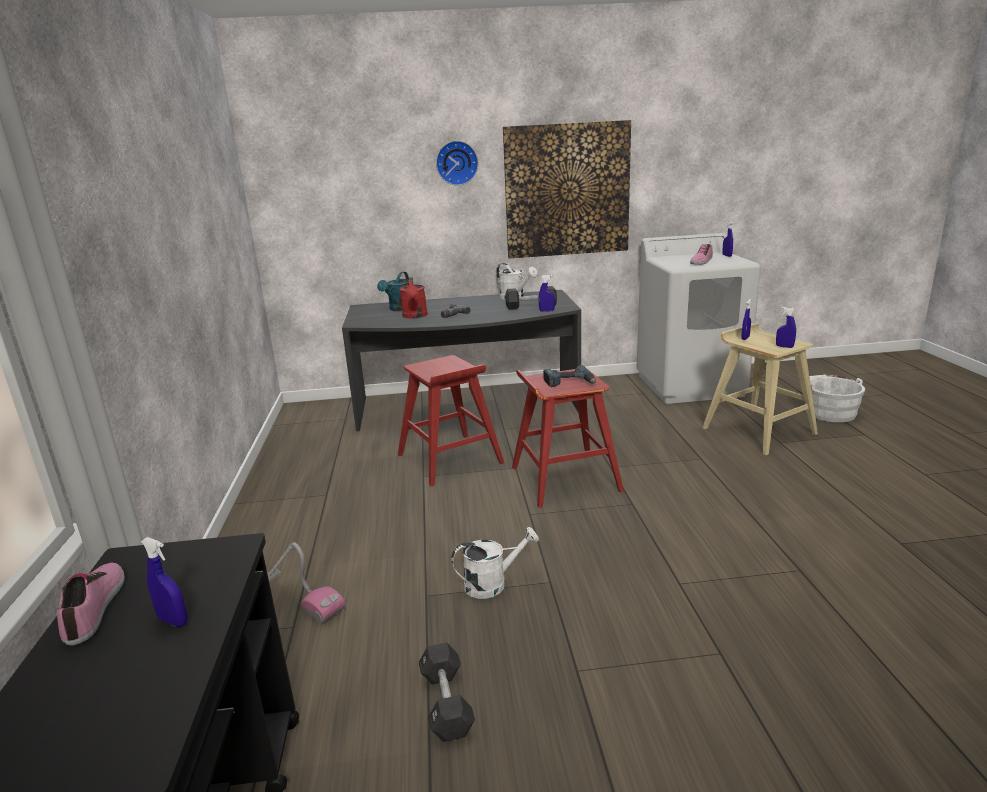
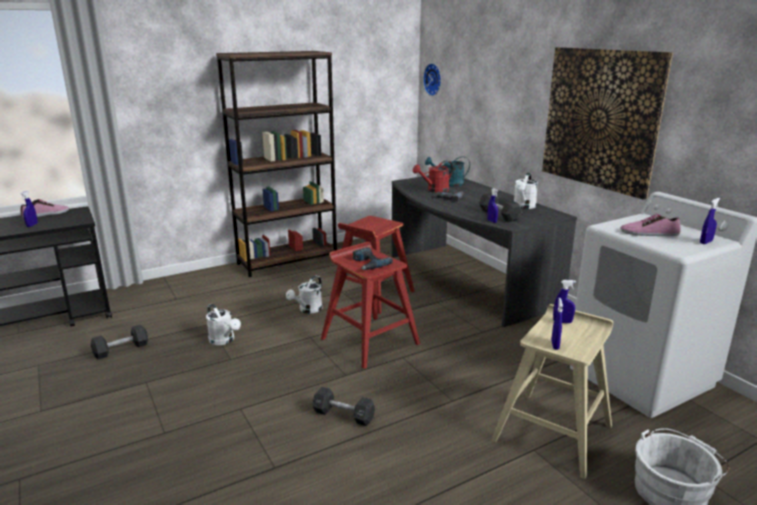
camera: 65 degrees right, 0 degrees up
(271, 502) = (287, 261): none -> brown bookcase
(299, 596) = (201, 293): vacuum cleaner -> none
(454, 506) = (308, 310): none -> white watering can
(457, 163) = (523, 75): wall clock -> wall clock (434, 79)
(712, 516) = (343, 415): none -> black dumbbell

